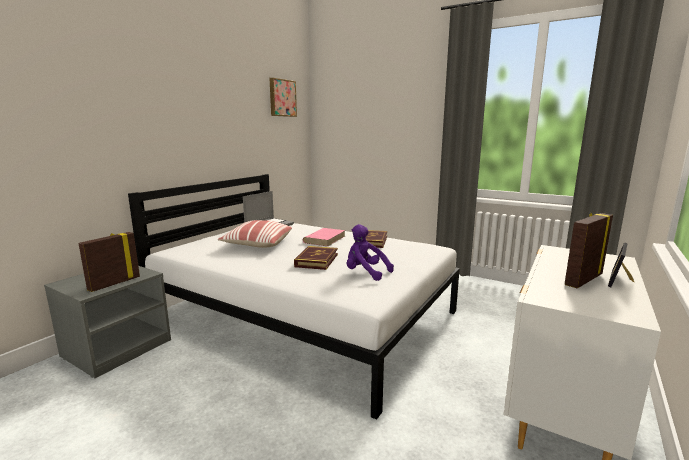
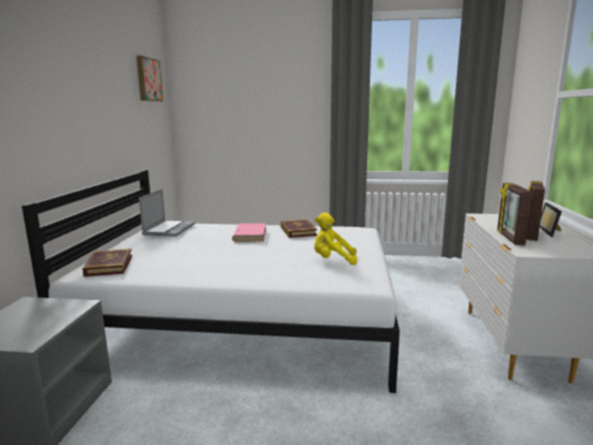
camera: 25 degrees left, 0 degrees up
(114, 283) = (51, 323): picture frame -> picture frame (509, 238)
(257, 244) = (182, 250): pillow -> none
(316, 260) = (271, 256): book -> book (109, 266)
(365, 273) = (332, 260): purple plush toy -> yellow plush toy

